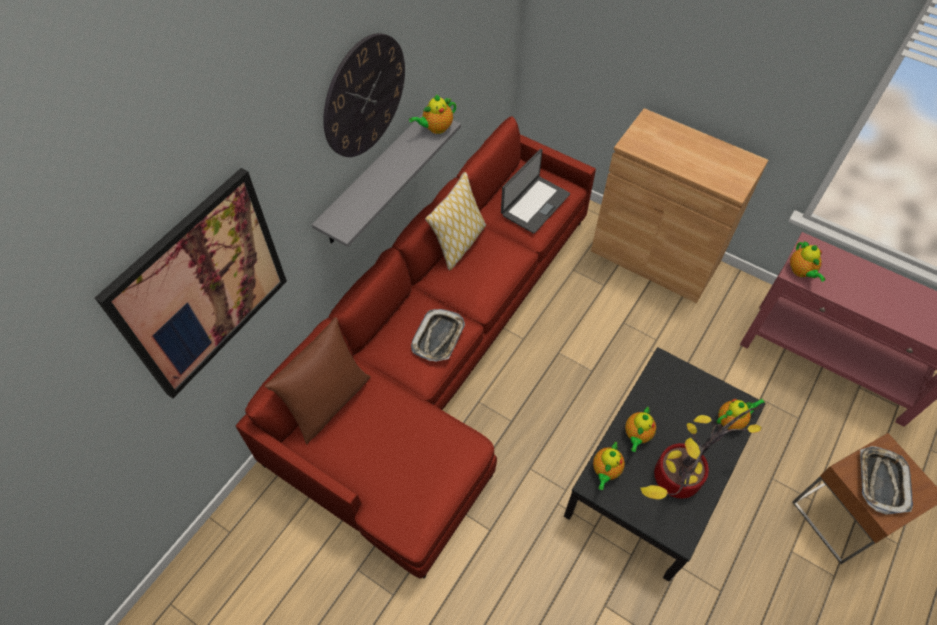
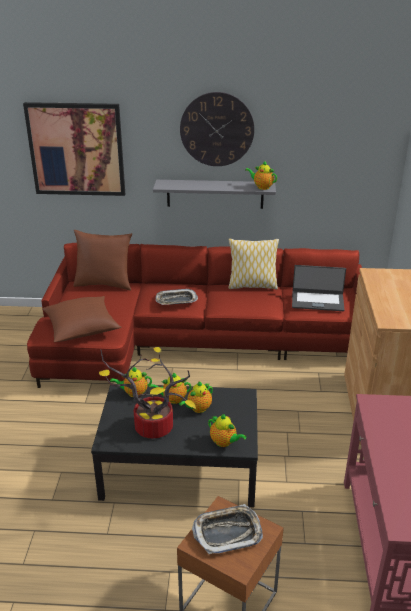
camera: 60 degrees right, 25 degrees down
(429, 475) = (81, 328): none -> brown pillow
(801, 272) = (375, 404): teapot -> teapot (198, 409)

